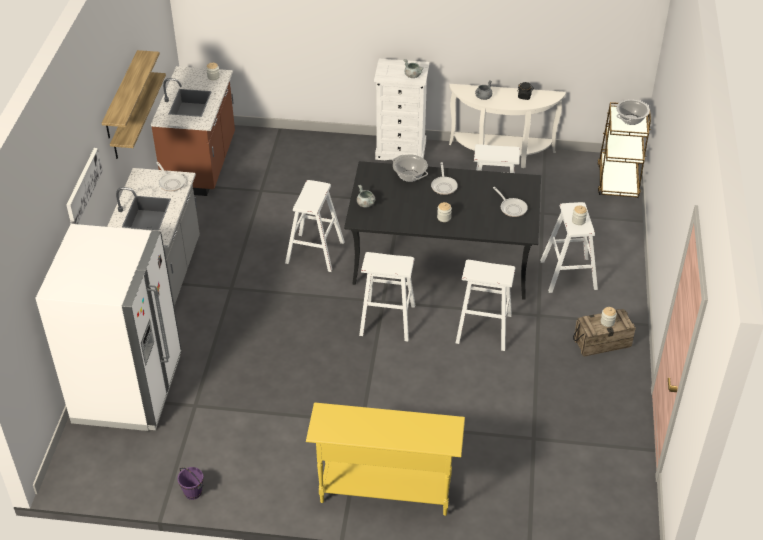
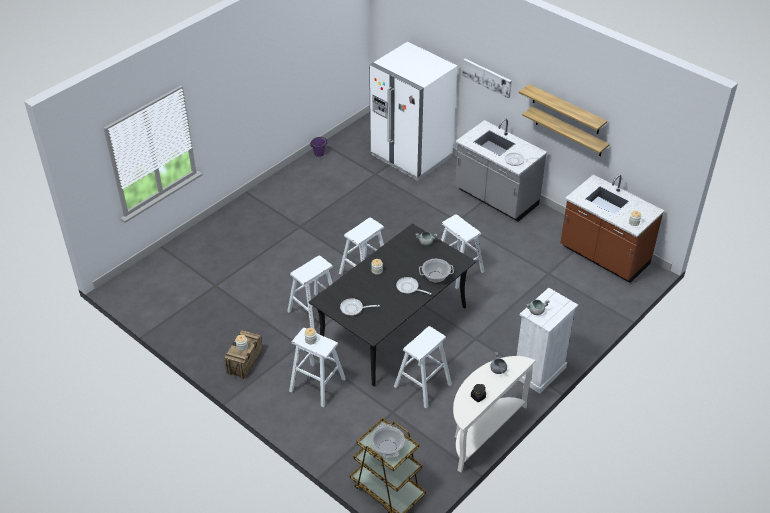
camera: 125 degrees right, 0 degrees up
(385, 491) = (248, 213): yellow console table -> none

